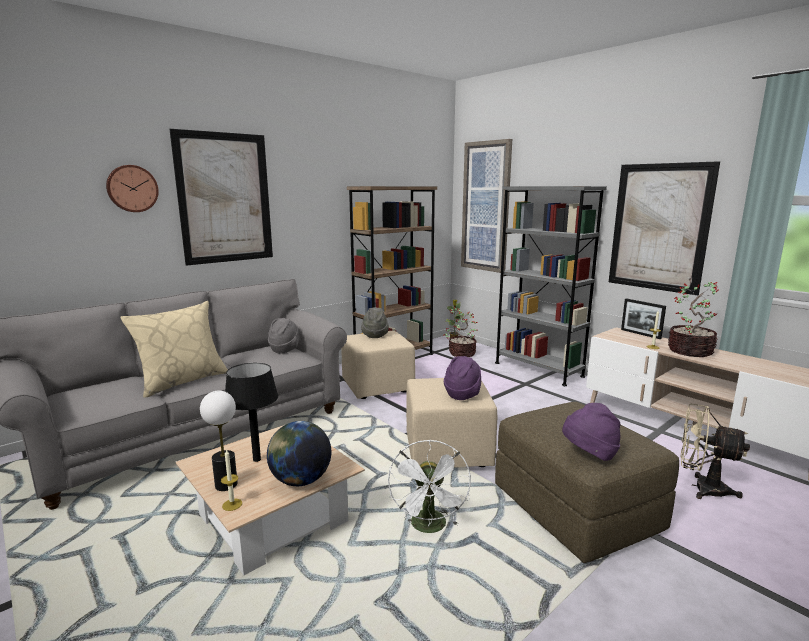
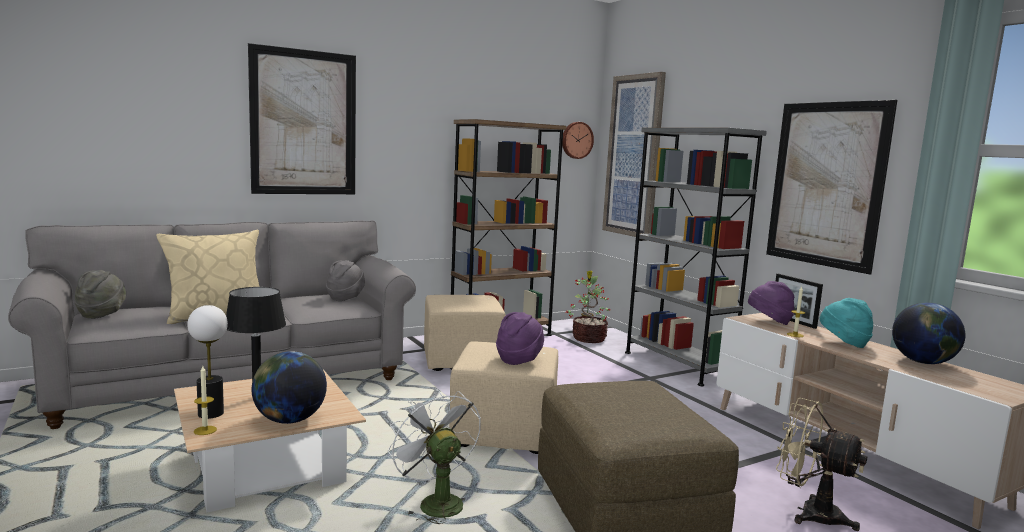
camera: 10 degrees right, 5 degrees down
(132, 188) = (200, 104): wall clock -> wall clock (576, 140)
(375, 335) = (464, 296): grey hat -> grey hat (102, 314)
(430, 528) = (435, 502): white fan -> white fan turned 135 degrees clockwise
(589, 454) = (616, 427): purple hat -> purple hat (769, 322)
(690, 351) = (843, 343): potted plant -> turquoise hat
(755, 362) = (923, 362): none -> globe

